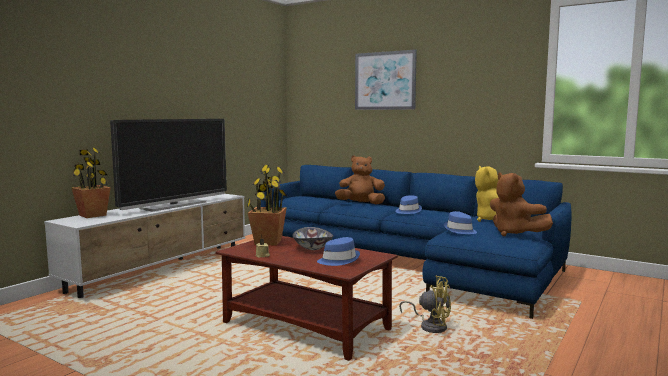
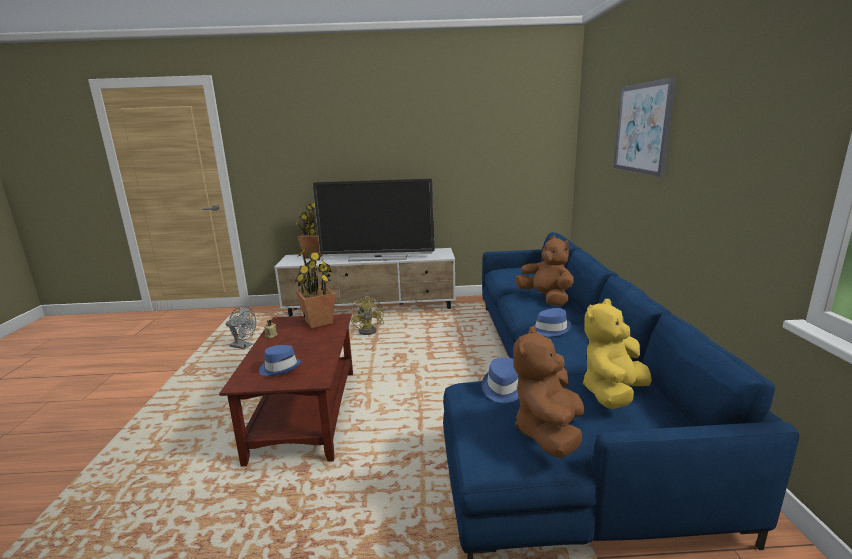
camera: 55 degrees right, 10 degrees up
(102, 329) = (244, 346): none -> grey fan
(313, 247) = (317, 343): bowl -> none
(430, 326) = (364, 485): yellow fan -> yellow fan (370, 330)

